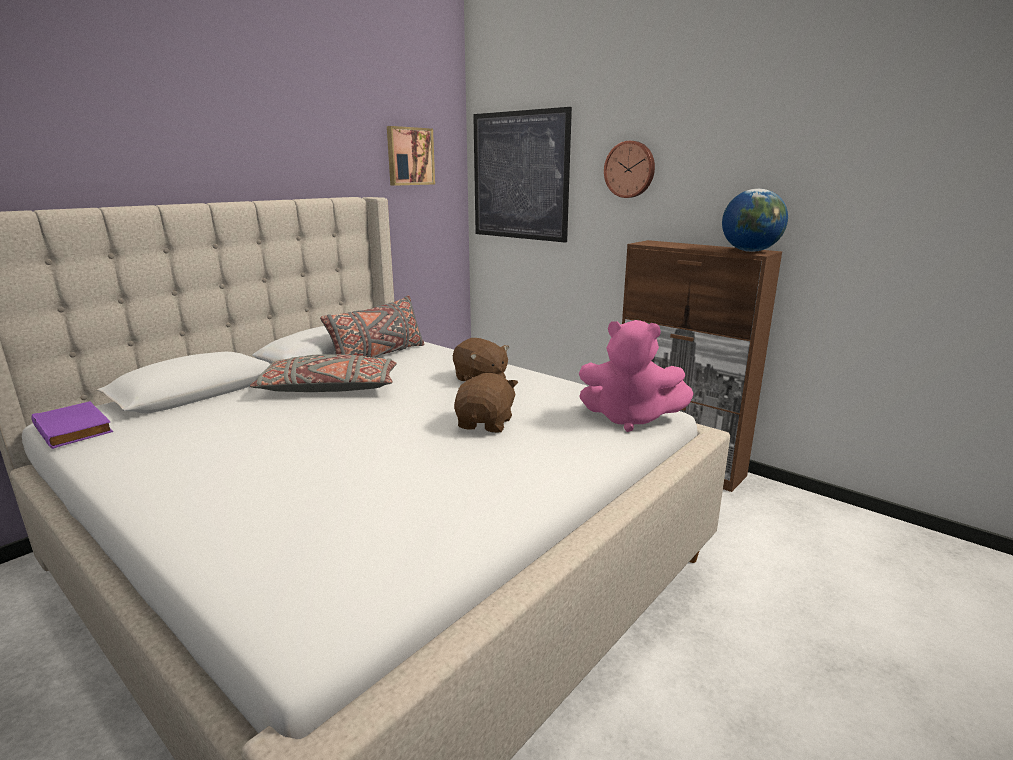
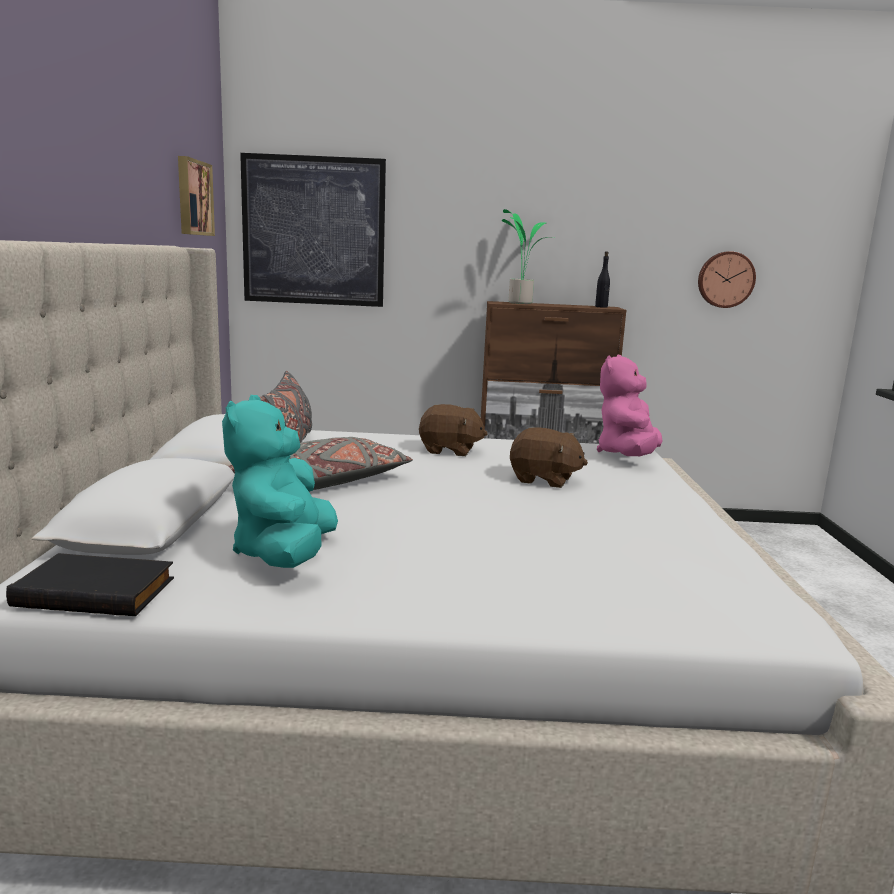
camera: 40 degrees left, 5 degrees down
(75, 428) = (98, 591): purple book -> black book
(188, 434) = (284, 554): none -> turquoise plush toy
(486, 424) = (544, 480): brown plush toy -> brown plush toy turned 135 degrees clockwise
(629, 419) = (628, 456): pink plush toy -> pink plush toy turned 135 degrees clockwise
(630, 169) = (460, 230): wall clock -> wall clock (725, 279)
(668, 243) = (520, 303): none -> potted plant
(750, 251) = (601, 307): globe -> black bottle

